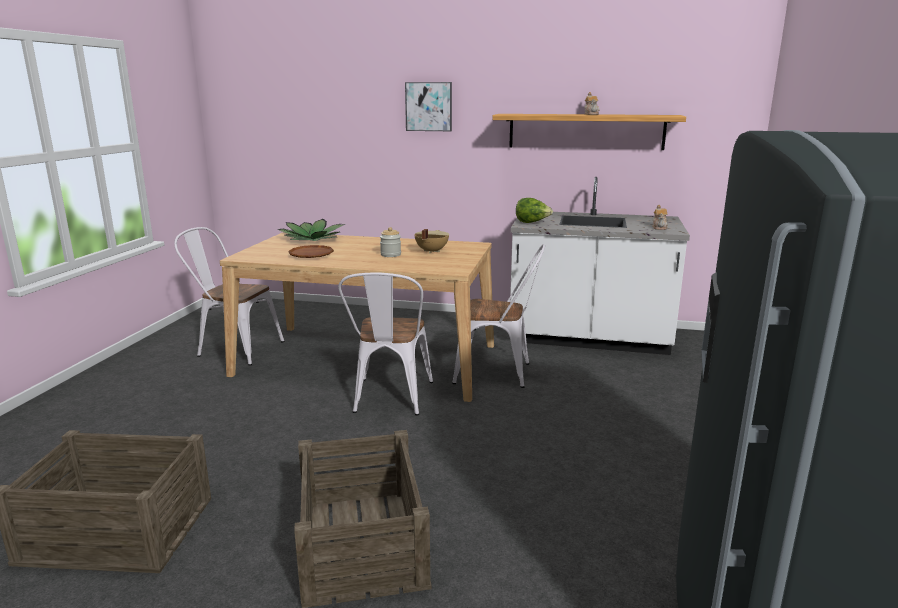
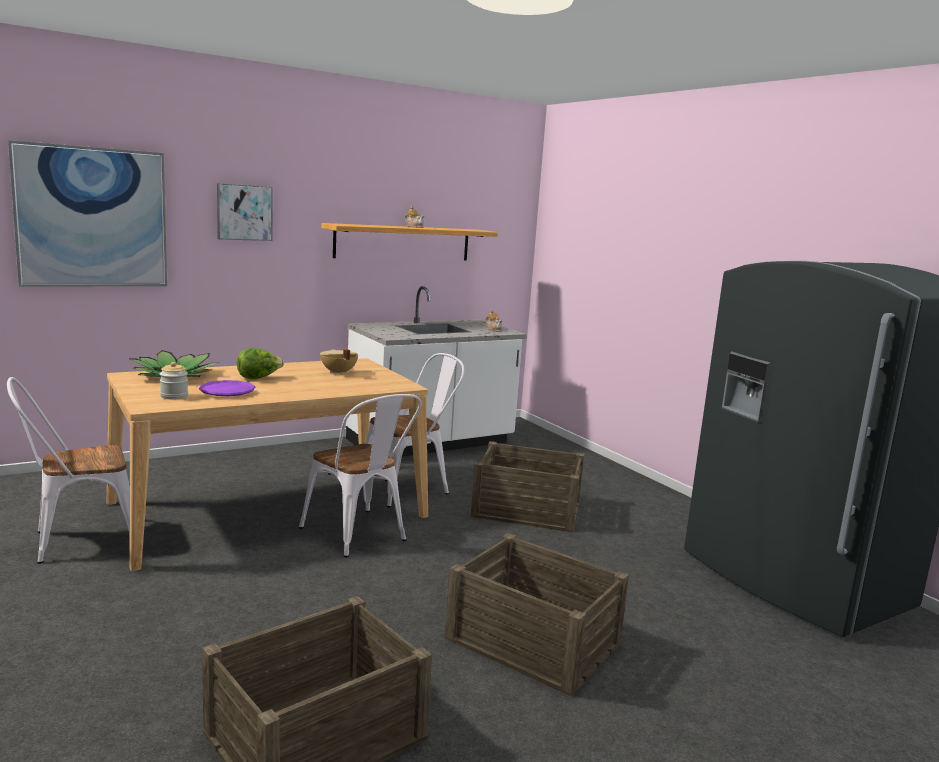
camera: 45 degrees left, 5 degrees down
(311, 255) = (227, 392): brown plate -> purple plate
(318, 115) = (92, 217): none -> picture
(390, 255) = (310, 381): jar -> jar (174, 396)
(532, 222) = (392, 334): lettuce -> lettuce (258, 378)
(574, 425) = (527, 509): none -> crate

